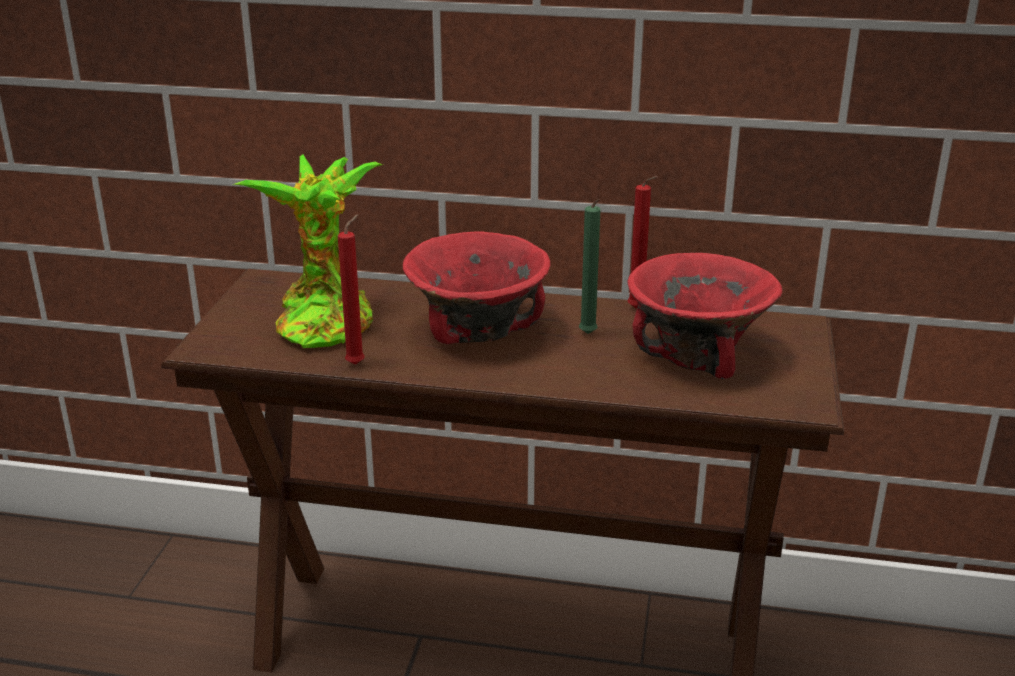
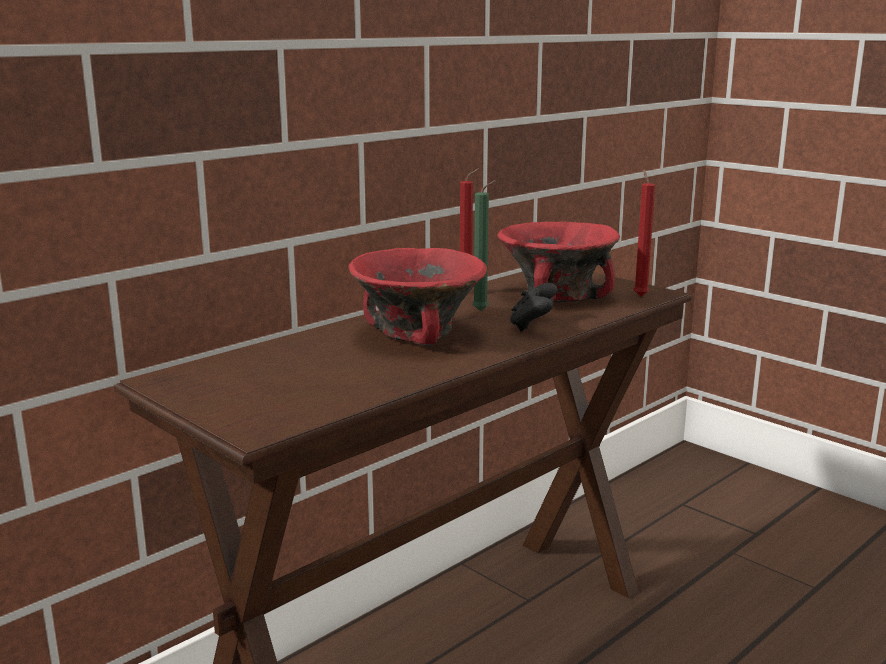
camera: 55 degrees left, 10 degrees down
(324, 321) = (299, 375): potted plant -> none
(358, 363) = (403, 380): red candle -> red candle (639, 295)
(577, 372) = (532, 326): none -> black game controller

